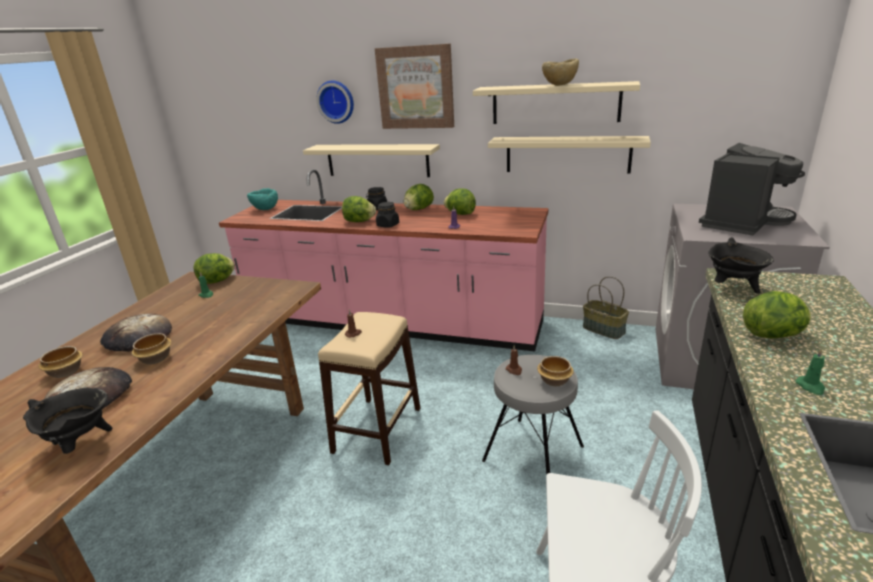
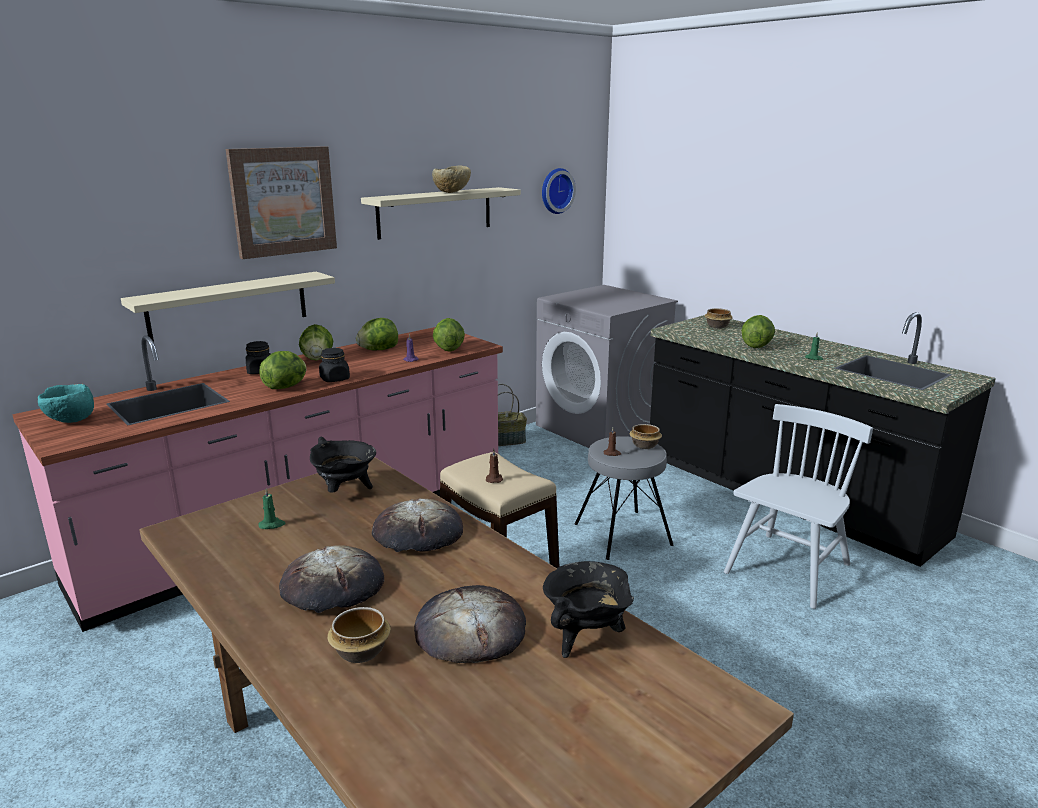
camera: 60 degrees left, 5 degrees down
(156, 359) = (426, 576): bowl -> bowl (717, 326)
(213, 335) = (418, 533): none -> bread
(218, 281) = (234, 512): lettuce -> lettuce (448, 349)
(336, 101) = (159, 226): wall clock -> wall clock (555, 191)
(567, 154) = (449, 265): beige shelf -> none
(733, 288) = (689, 334): black cooking pot -> black cooking pot (345, 492)
(742, 221) = (607, 298): coffee machine -> none

